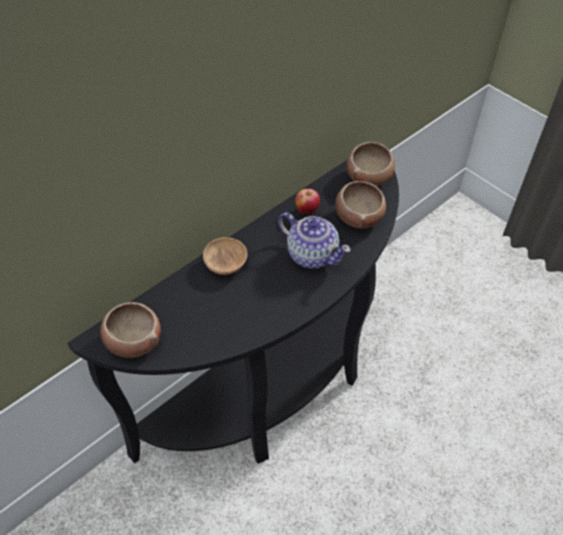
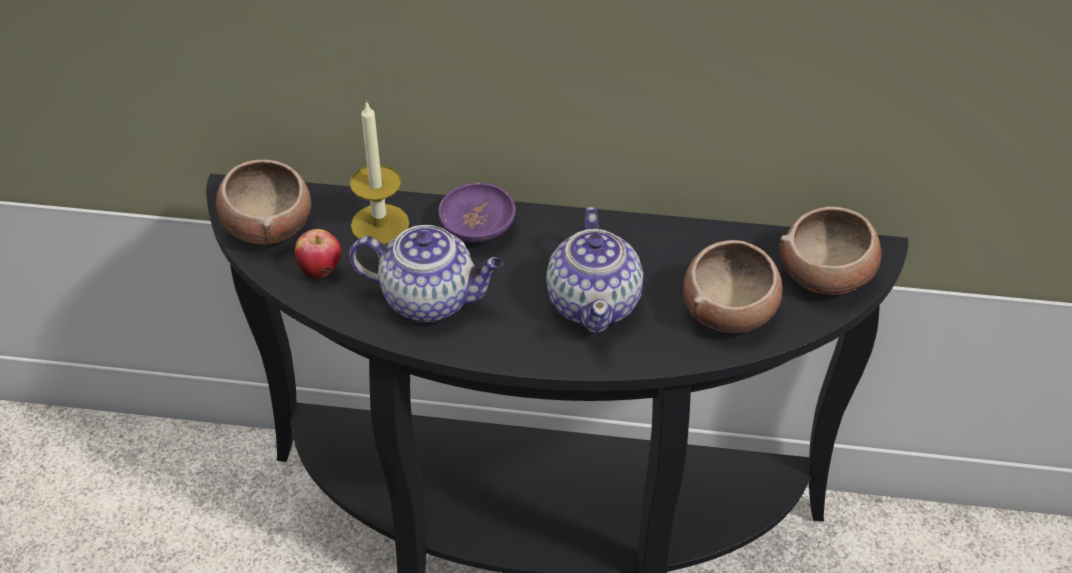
camera: 50 degrees right, 5 degrees down
(183, 297) = (380, 224): none -> candle
(226, 264) = (477, 229): brown bowl -> purple bowl
(251, 308) = (431, 299): none -> teapot
(307, 210) = (671, 248): apple -> apple (321, 271)

